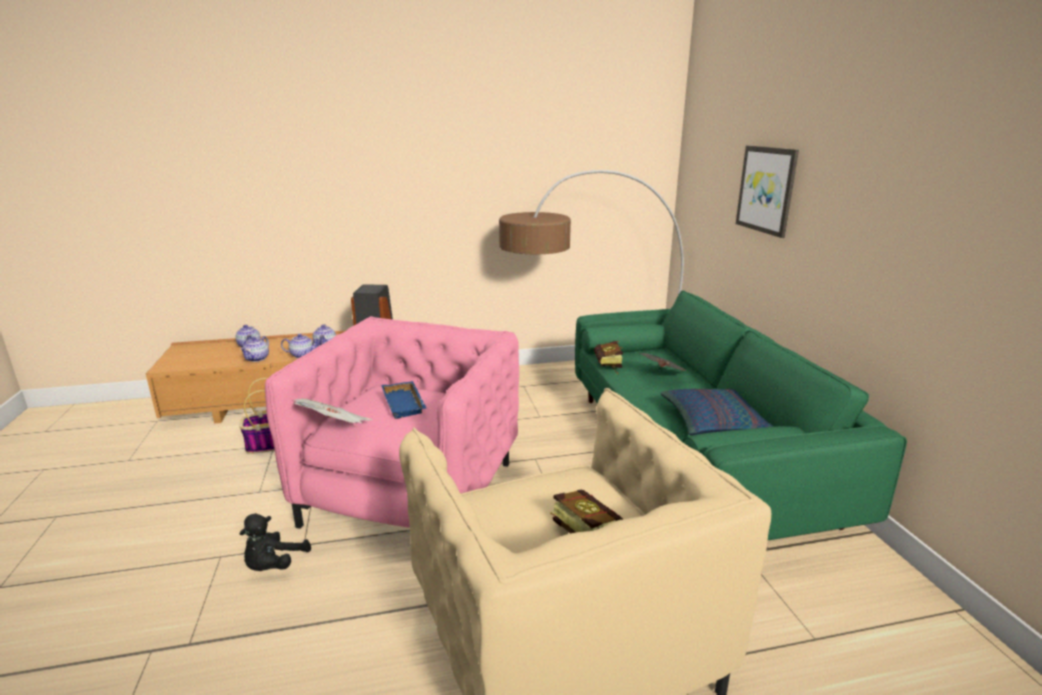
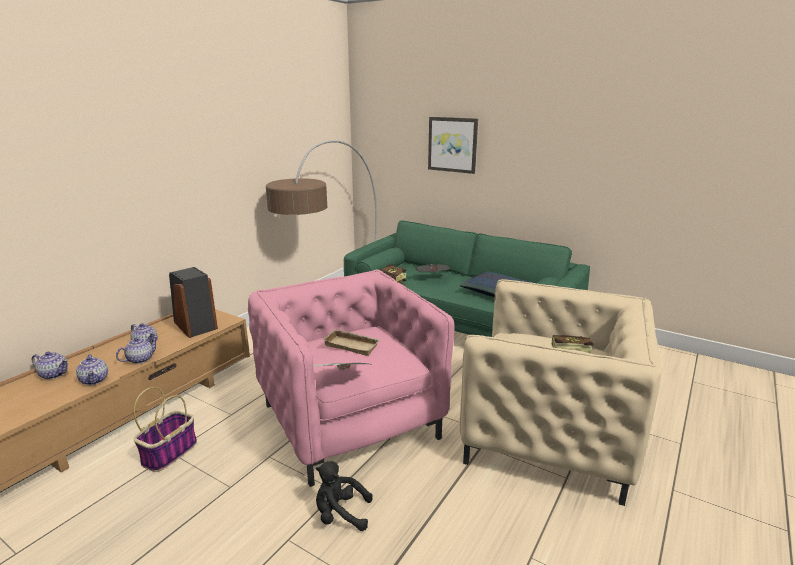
camera: 45 degrees left, 0 degrees up
(274, 565) = (340, 514): black plush toy -> black plush toy turned 120 degrees clockwise
(405, 404) = (353, 345): blue tray -> beige tray

